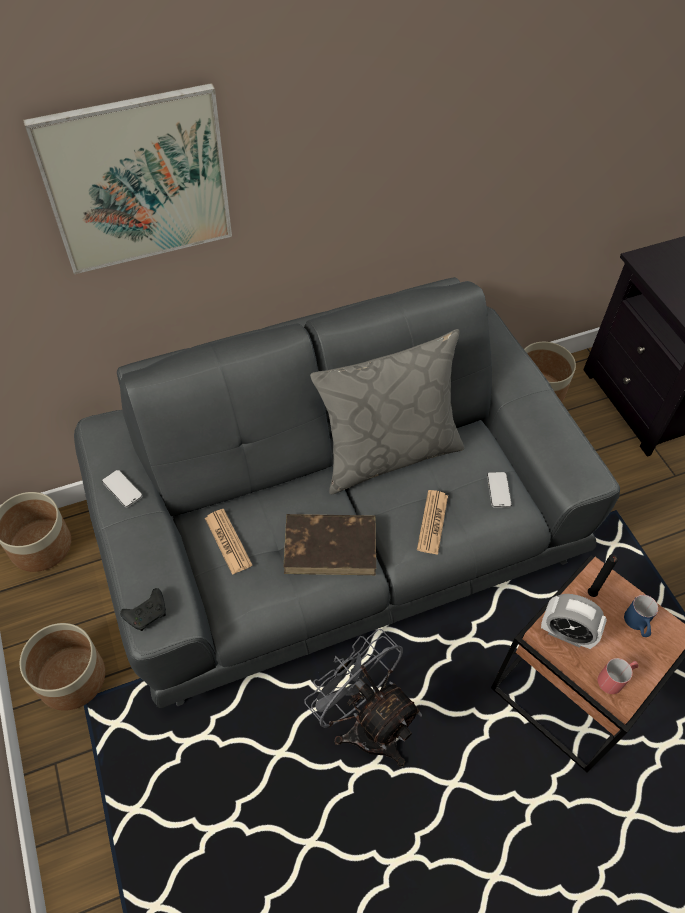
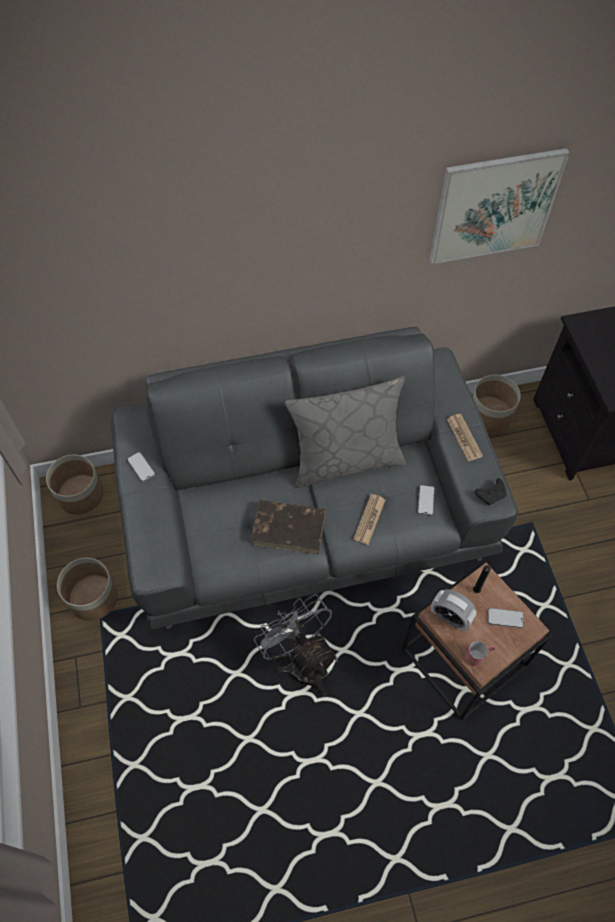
camera: 10 degrees right, 5 degrees up
(137, 181) = (168, 255): picture -> picture (494, 206)
(147, 613) = (148, 562): black game controller -> black game controller (491, 494)
(228, 541) = (214, 515): newspaper -> newspaper (464, 437)
(637, 625) = (505, 618): blue mug -> phone

